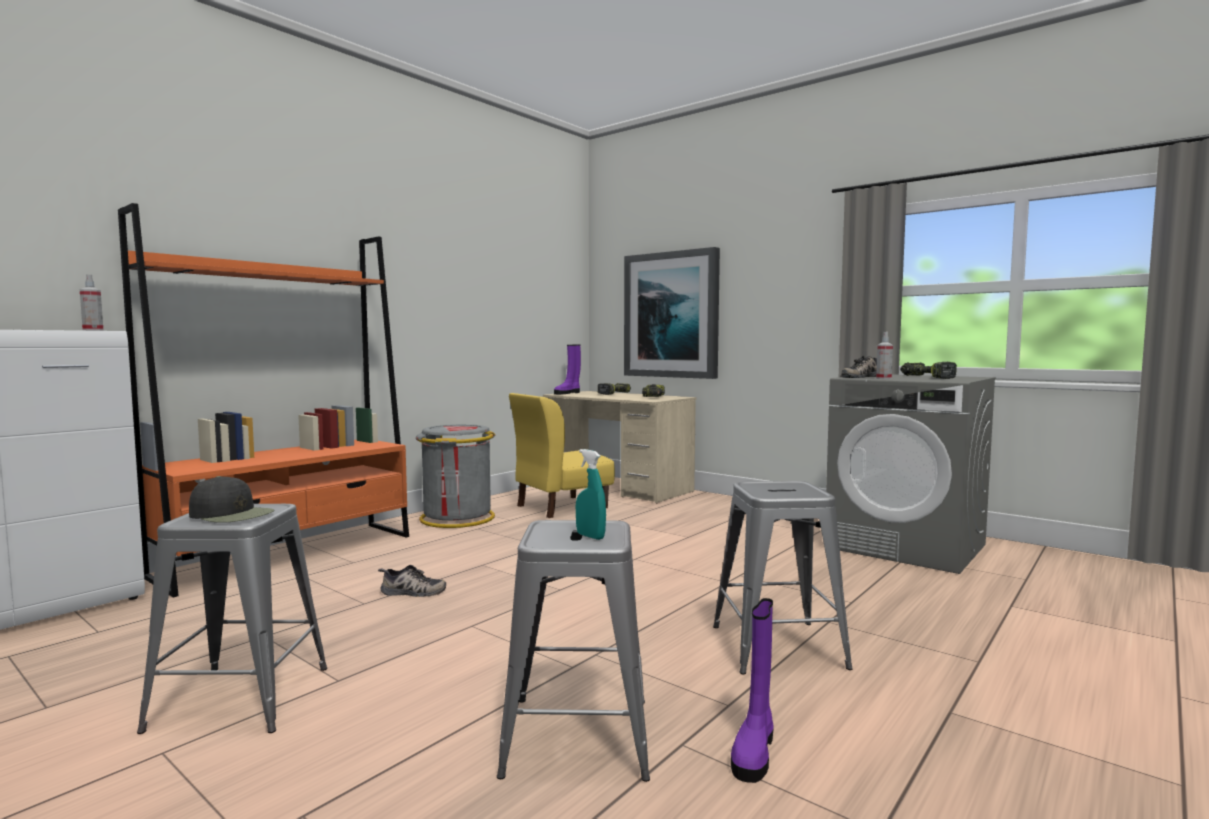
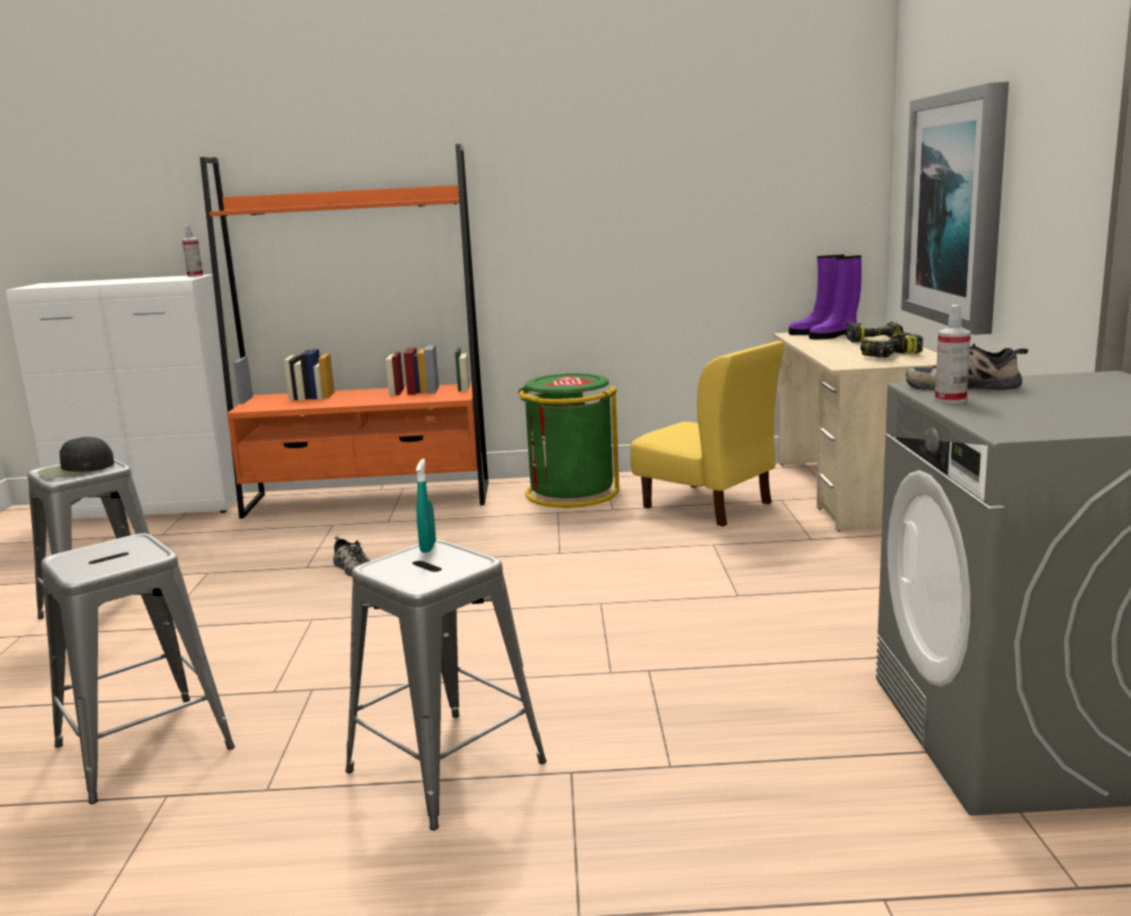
camera: 50 degrees right, 10 degrees up
(232, 514) = (76, 469): black cap -> black cap turned 75 degrees clockwise
(457, 518) = (570, 493): grey trash can -> green trash can
(561, 507) = (707, 505): yellow chair -> yellow chair turned 150 degrees counterclockwise
(590, 536) = (104, 563): turquoise spray bottle -> turquoise spray bottle (428, 547)
(754, 752) = (179, 835): purple boot -> purple boot (834, 336)
(926, 378) = (1069, 407): power drill -> none

